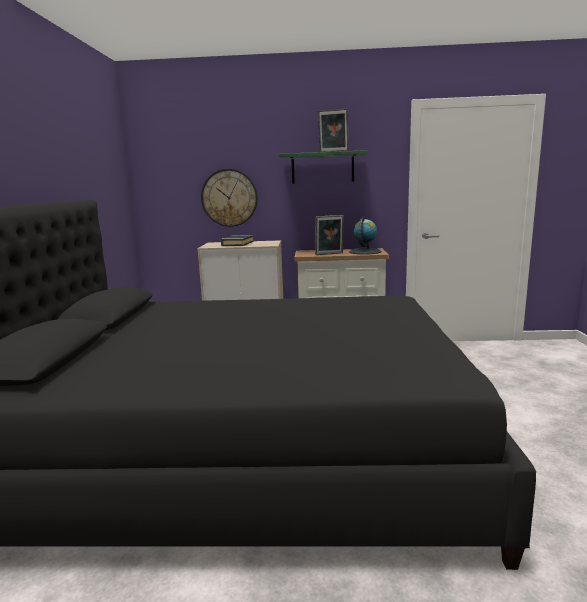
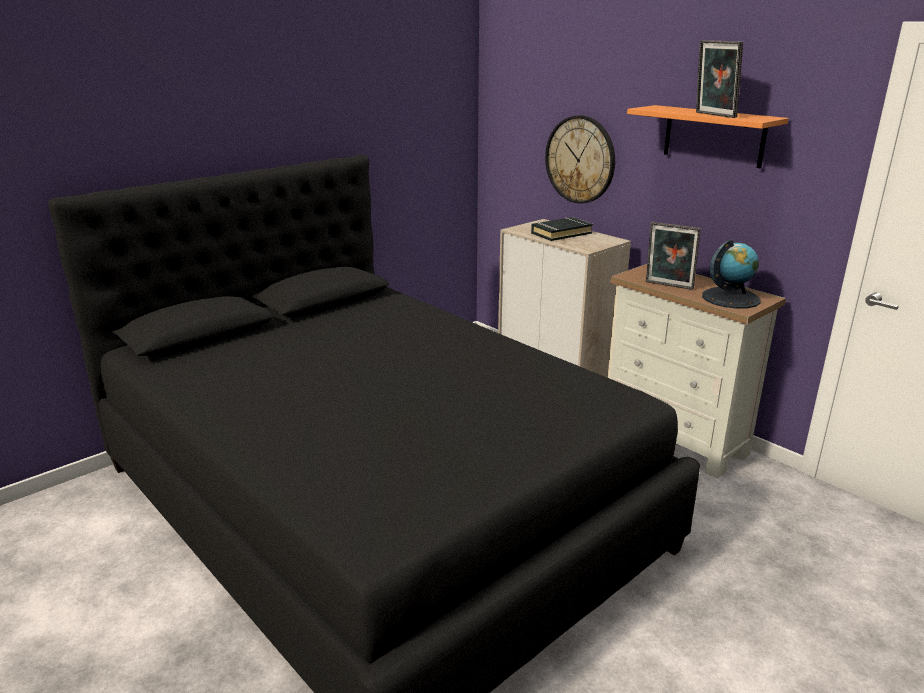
camera: 45 degrees right, 10 degrees up
(322, 168) = (714, 136): green shelf -> orange shelf

